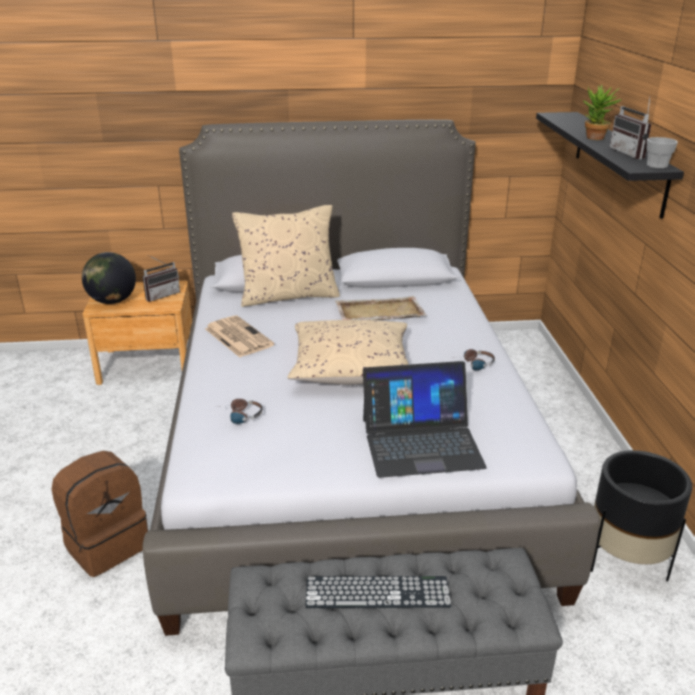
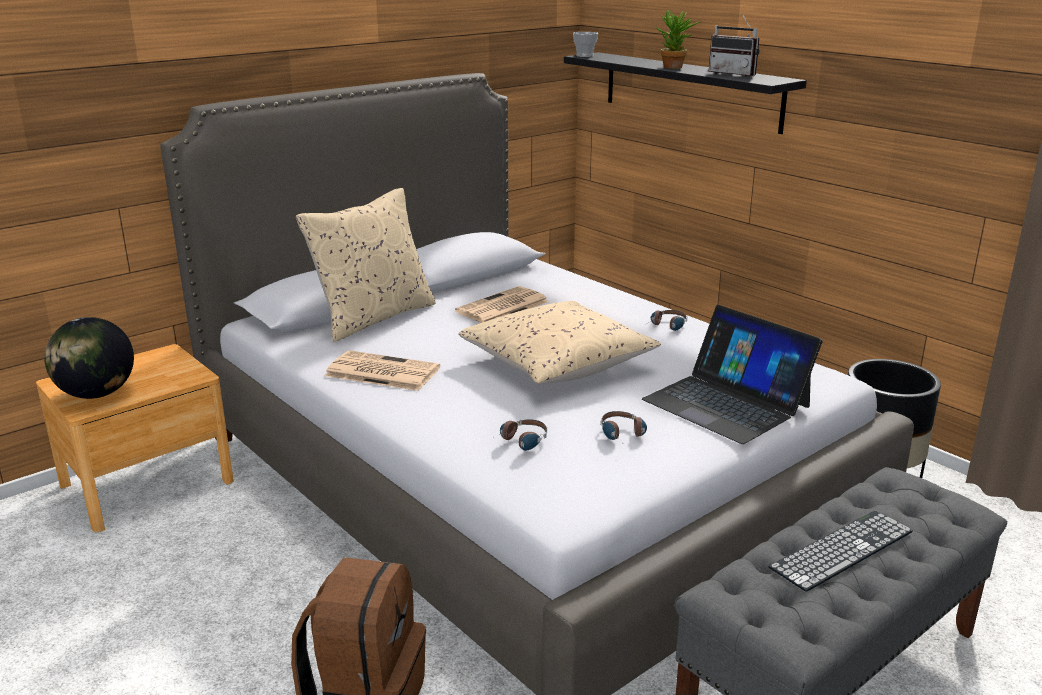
camera: 35 degrees left, 5 degrees down
(161, 295) = (163, 368): radio -> none
(311, 438) = (624, 435): none -> headphones
(379, 312) = (502, 307): beige tray -> newspaper
(421, 442) = (726, 403): laptop -> laptop turned 90 degrees clockwise
(657, 165) = (777, 78): cup -> cup (584, 56)

